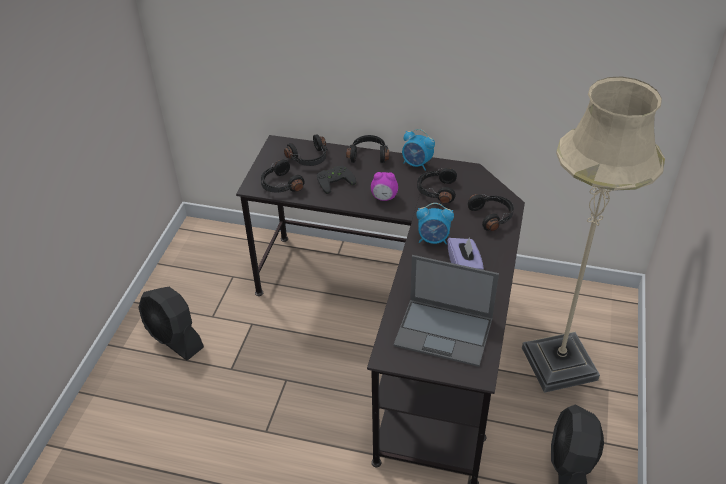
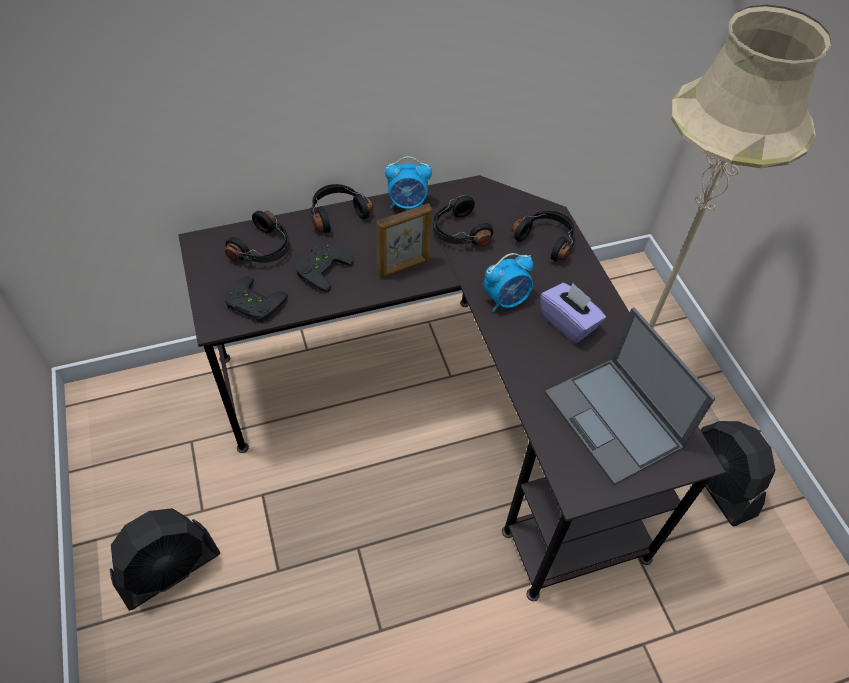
camera: 35 degrees left, 10 degrees up
(174, 338) = (170, 569): black fan -> black fan turned 45 degrees counterclockwise
(280, 185) = (253, 305): black headphones -> black game controller
(384, 198) = (404, 267): alarm clock -> picture frame
(445, 332) = (615, 420): laptop -> laptop turned 75 degrees clockwise

